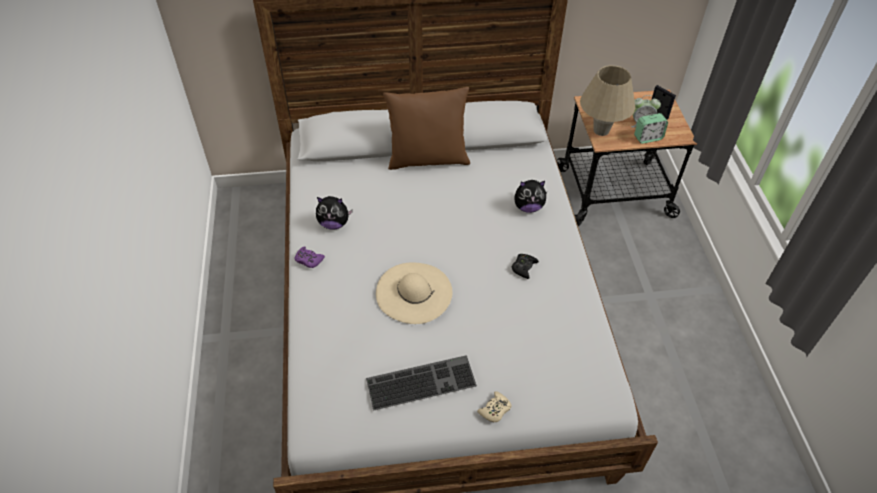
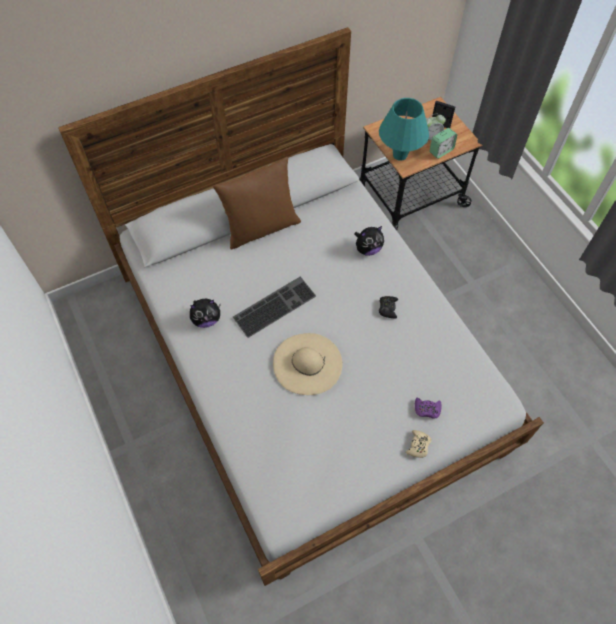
camera: 20 degrees left, 10 degrees up
(308, 260) = (200, 363): purple game controller -> purple game controller (427, 409)
(421, 380) = (349, 442): keyboard -> keyboard (274, 305)
(601, 130) = (400, 155): beige table lamp -> turquoise table lamp

